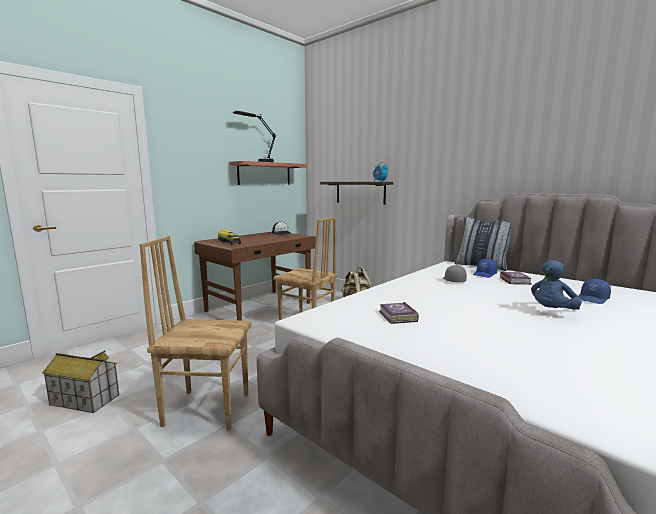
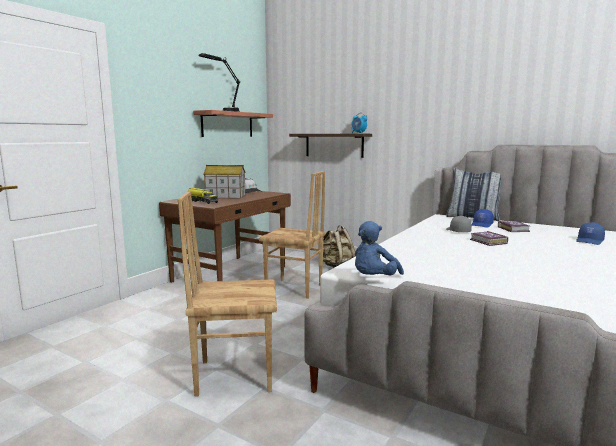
camera: 10 degrees left, 0 degrees up
(84, 400) = (88, 380): toy house -> toy house (225, 196)
(397, 317) = (434, 264): book -> book (488, 241)
(552, 312) = (564, 253): blue plush toy -> blue plush toy (374, 279)

